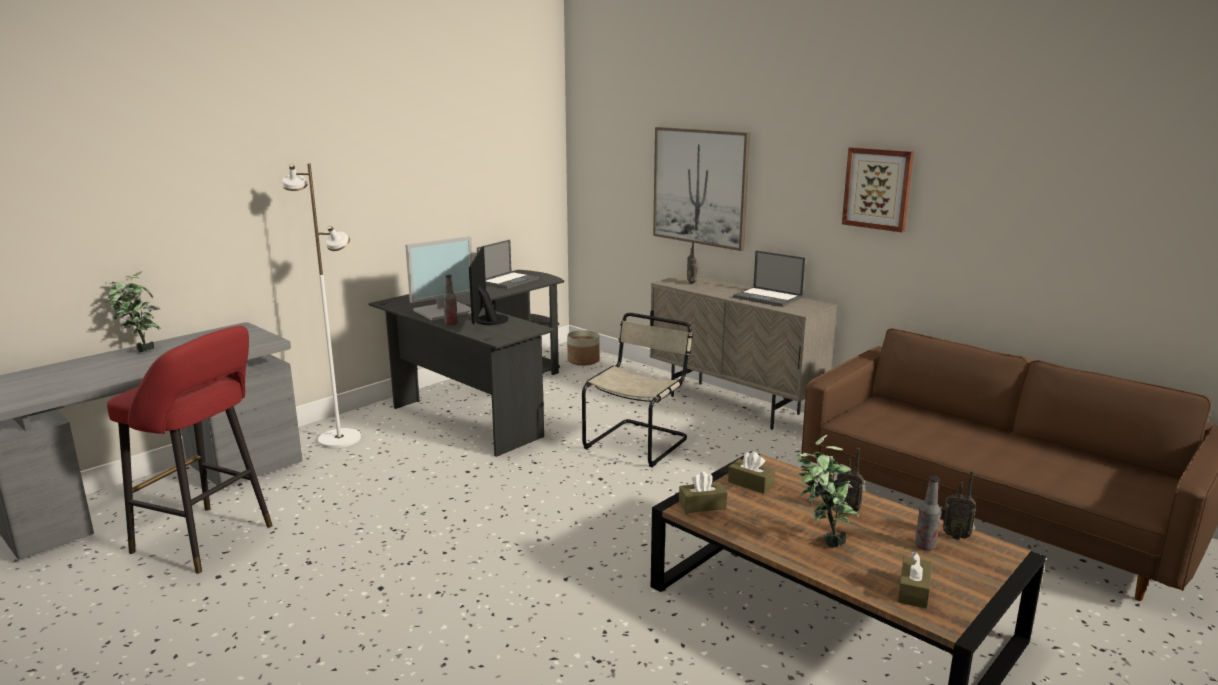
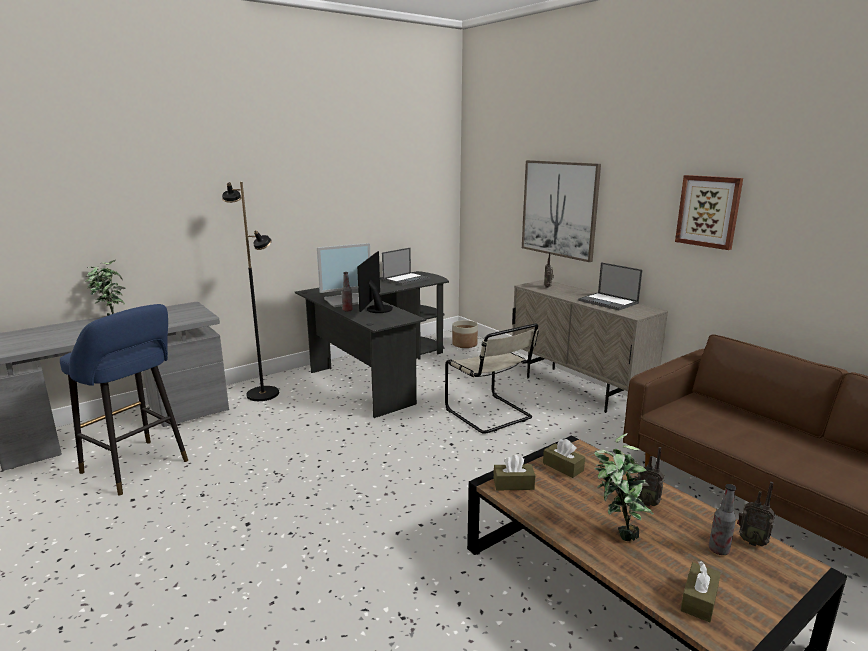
camera: 10 degrees right, 0 degrees up
(209, 540) = (138, 468): red stool -> blue stool
(339, 439) = (263, 394): white floor lamp -> black floor lamp
(638, 442) = (490, 415): beige chair -> beige chair turned 105 degrees clockwise

